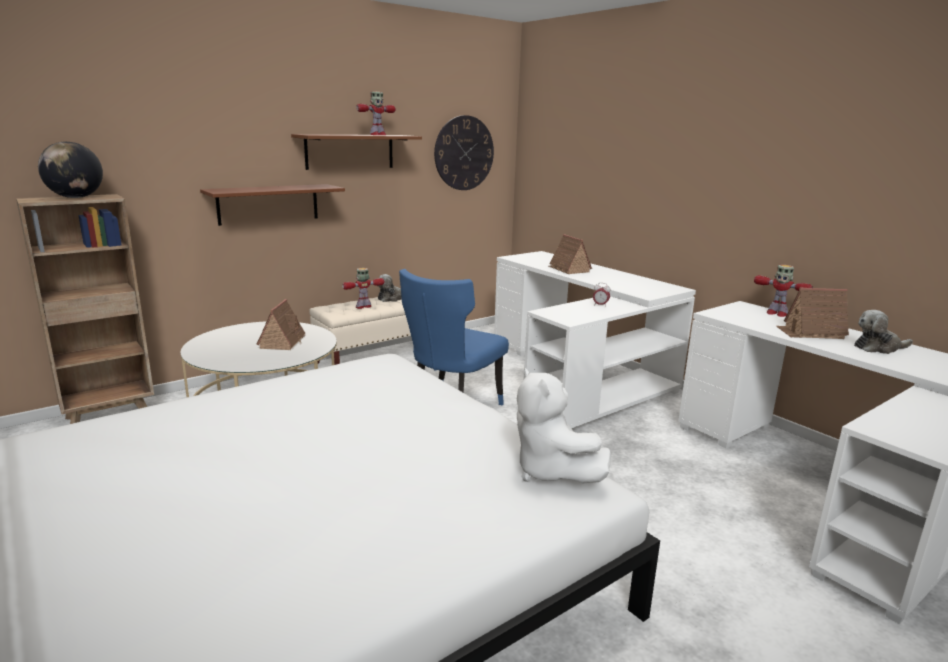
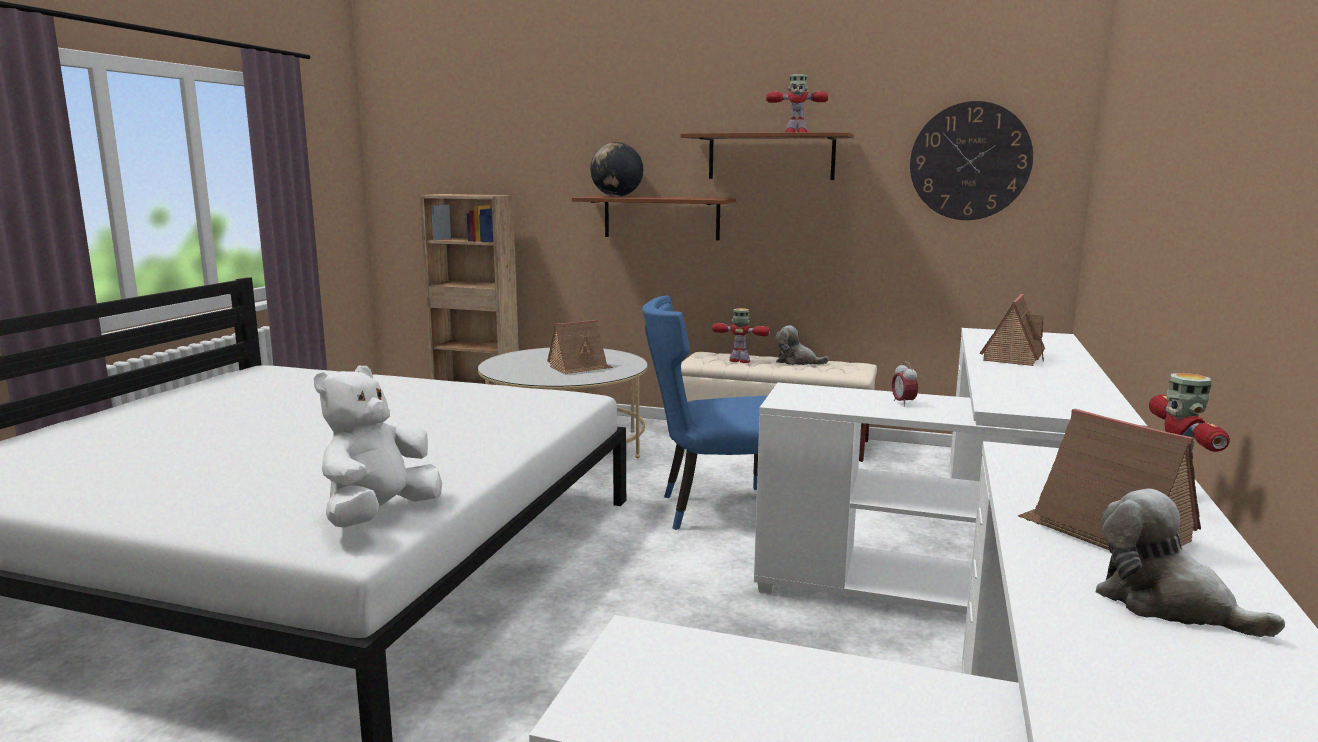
camera: 55 degrees right, 5 degrees down
(75, 197) = (470, 194): globe -> globe (616, 196)

